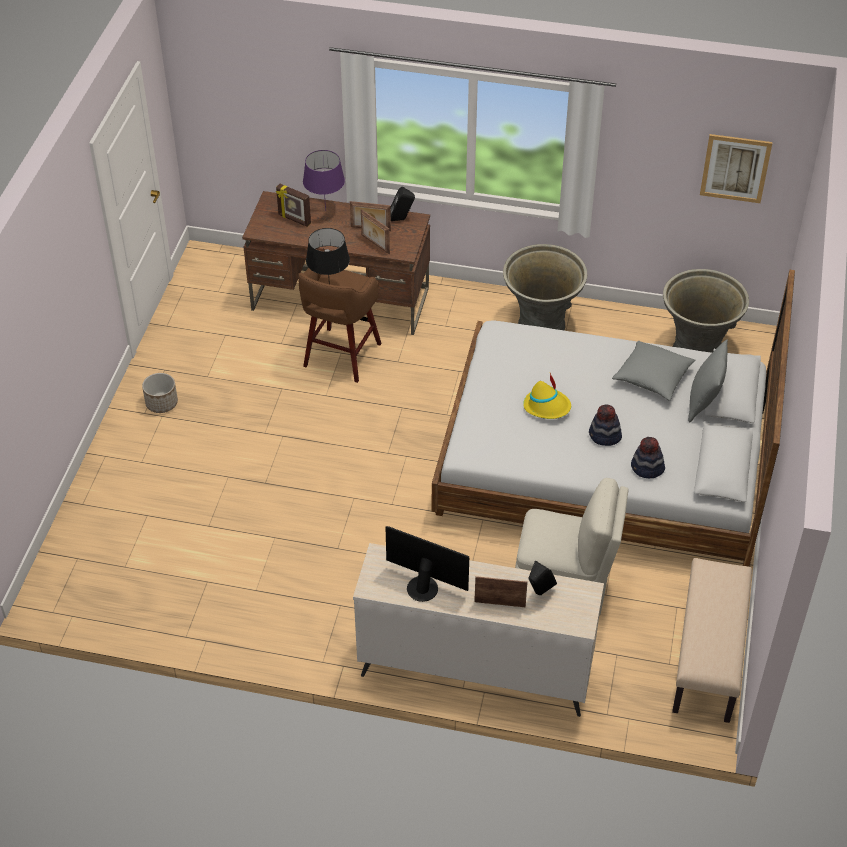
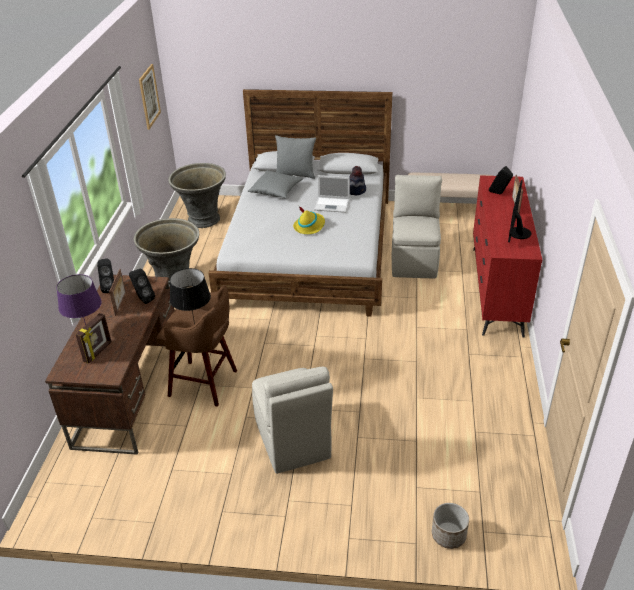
camera: 95 degrees left, 10 degrees down
(161, 403) = (270, 504): planter -> planter (448, 535)
(236, 424) = (292, 441): none -> beige chair
(375, 244) = (143, 299): picture frame -> black speaker
(474, 670) = (496, 290): beige dresser -> red dresser
(604, 436) = (332, 205): hat -> laptop

